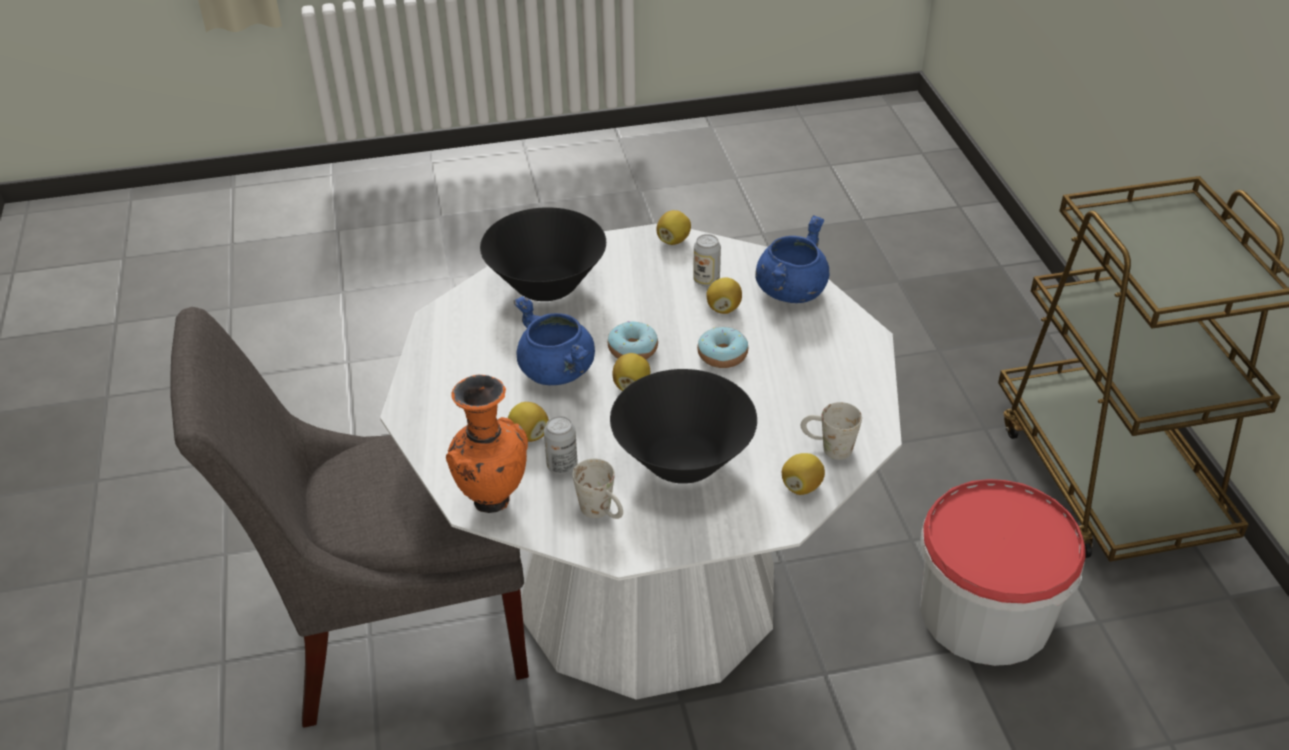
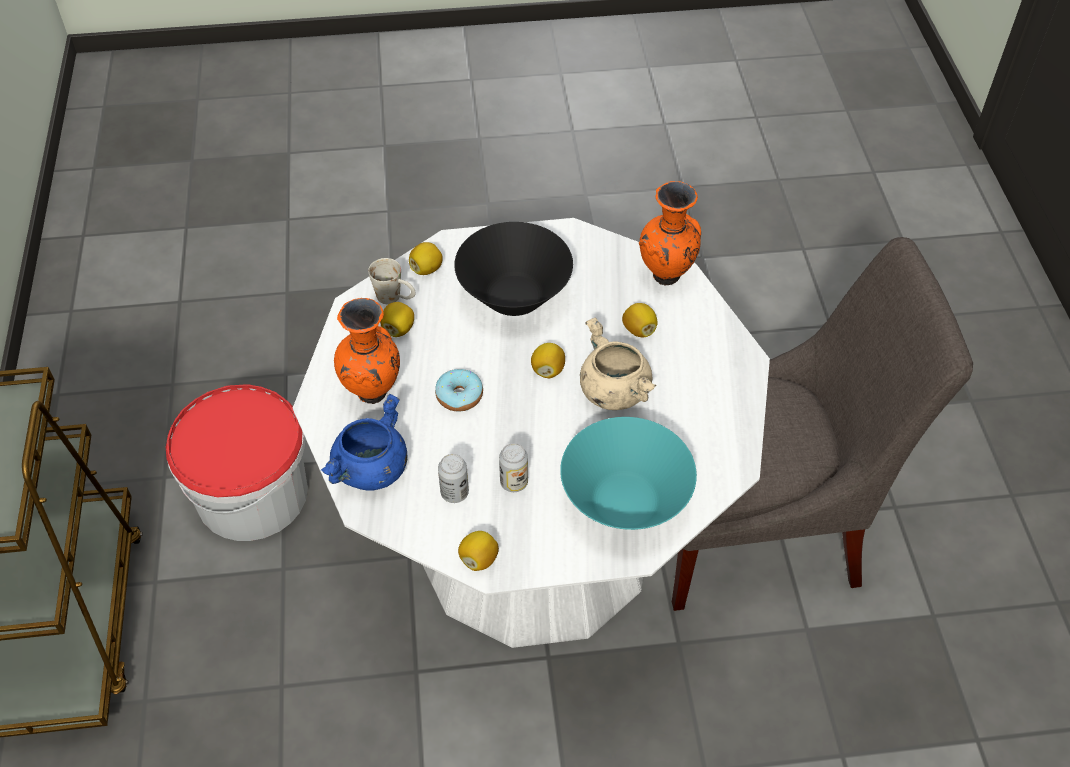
camera: 175 degrees left, 10 degrees up
(546, 285) = (624, 502): black bowl -> turquoise bowl
(558, 371) = (614, 391): blue cooking pot -> beige cooking pot
(562, 466) = (611, 300): can -> can (514, 482)
(602, 512) = (581, 261): white mug -> none
(633, 349) = (542, 410): donut -> none
(723, 308) = (445, 453): lemon -> lemon (398, 329)
(813, 349) = (373, 395): none -> orange vase

